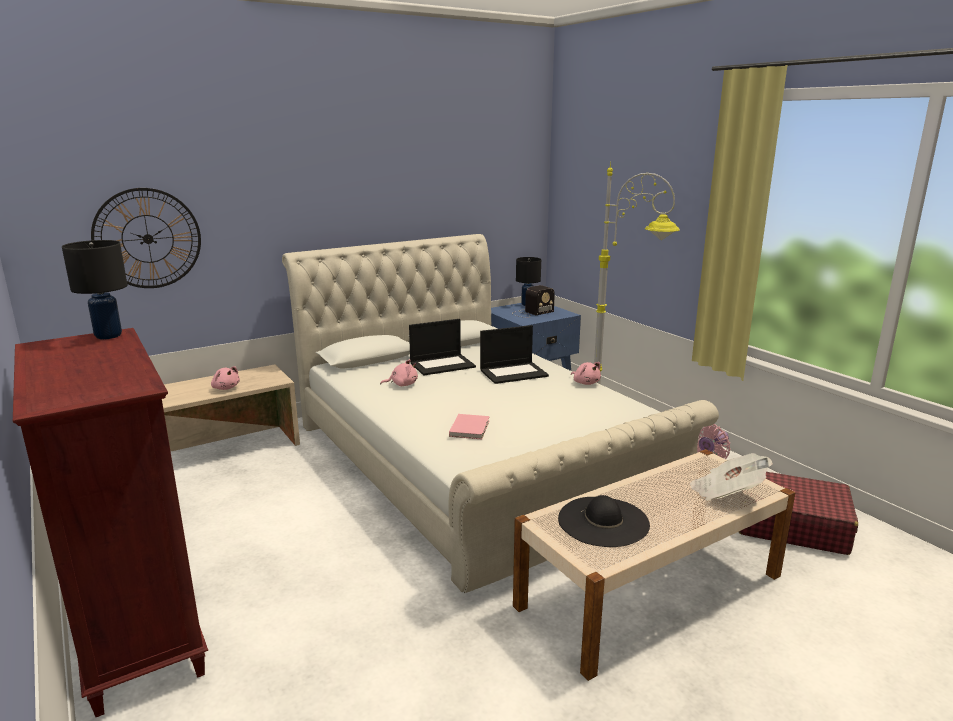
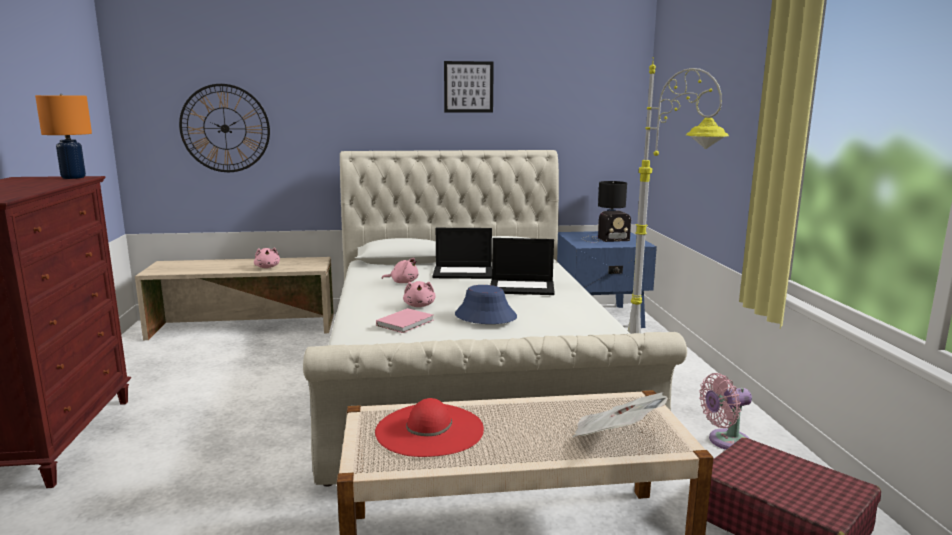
camera: 25 degrees right, 5 degrees down
(107, 336) = (72, 178): black table lamp -> orange table lamp
(400, 177) = (468, 87): none -> picture
(523, 408) = (485, 316): none -> blue hat
(585, 383) = (588, 306): pink plush toy -> pink plush toy (419, 305)
(603, 521) = (429, 430): black hat -> red hat

